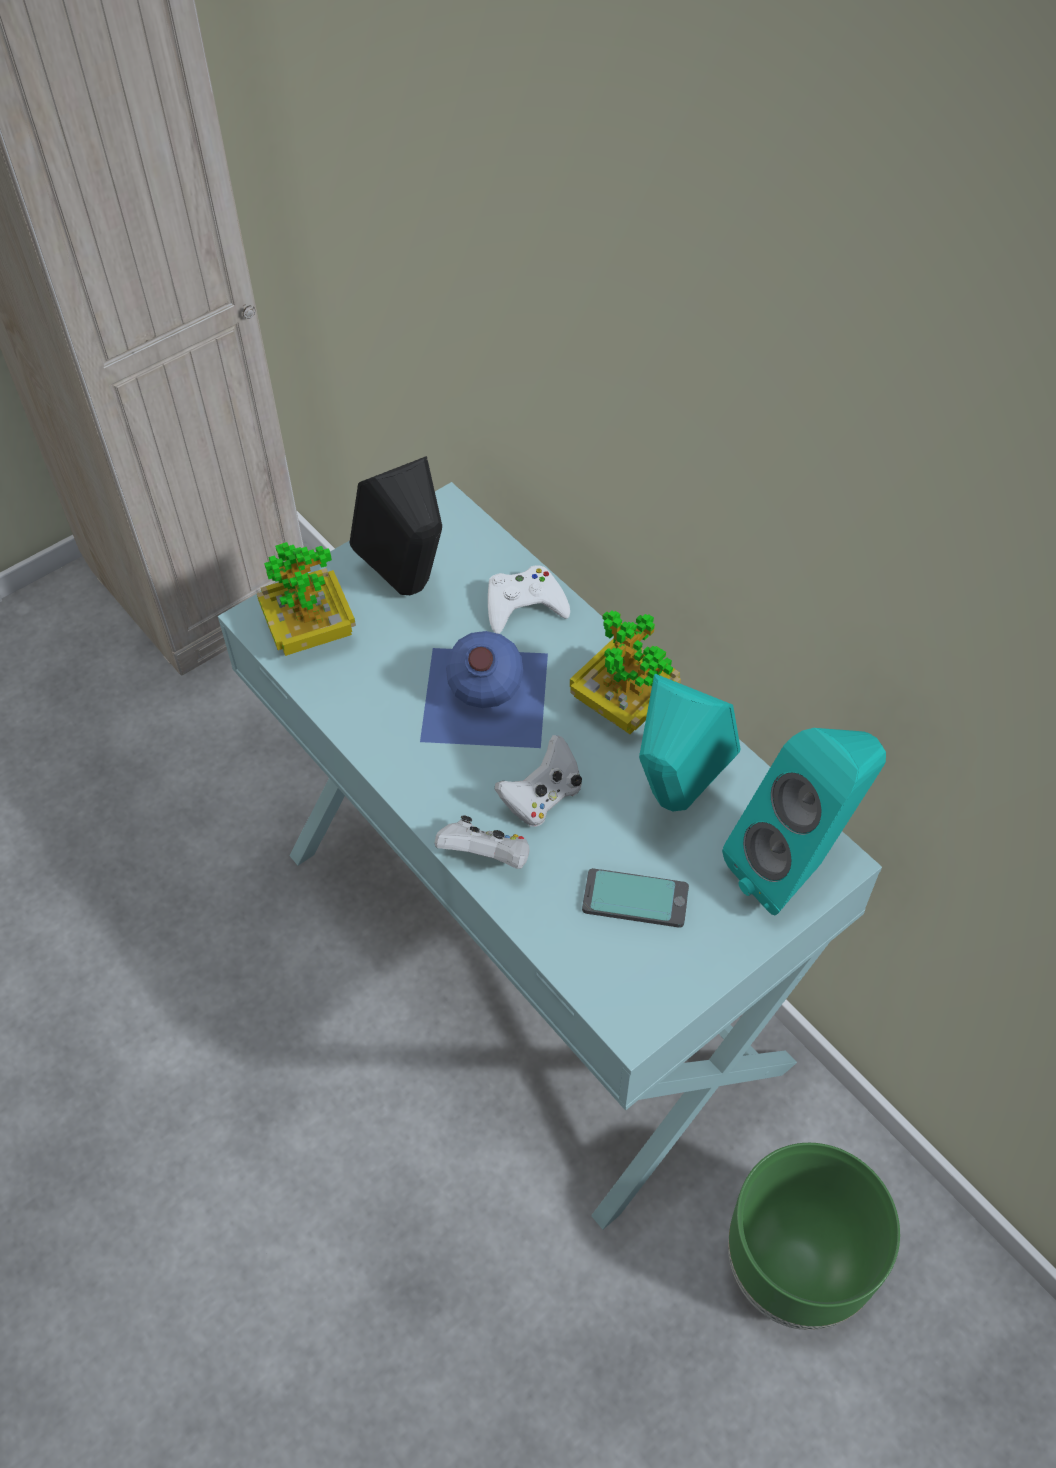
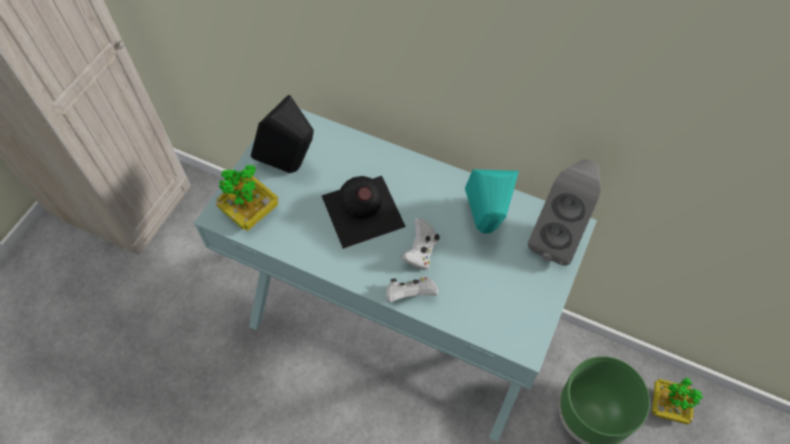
camera: 25 degrees left, 5 degrees up
(482, 698) = (362, 212): blue bottle -> black bottle
(524, 605) = (356, 154): white game controller -> none
(623, 704) = (433, 187): potted plant -> potted plant (668, 405)
(635, 898) = (494, 285): phone -> none
(794, 867) = (558, 237): turquoise speaker -> grey speaker

